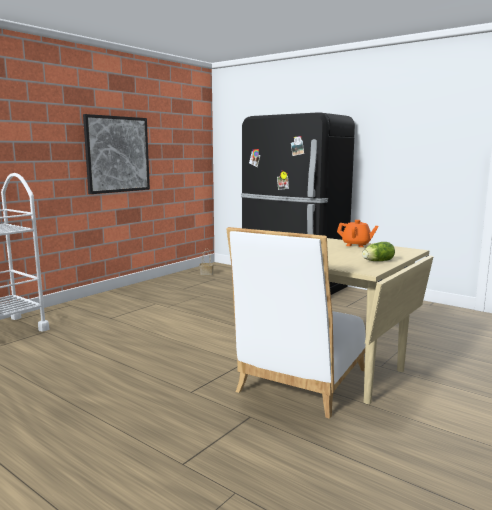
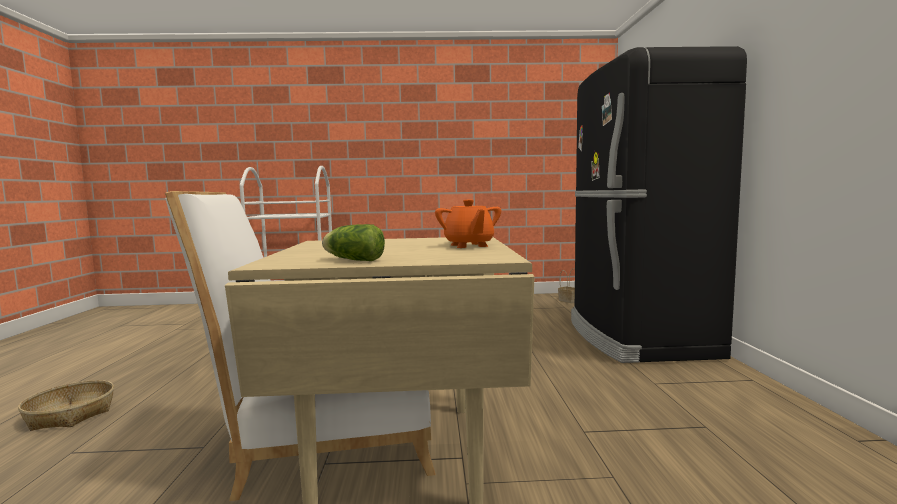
camera: 50 degrees right, 5 degrees down
(91, 463) = (70, 414): none -> basket
(117, 154) = (461, 150): picture -> none

